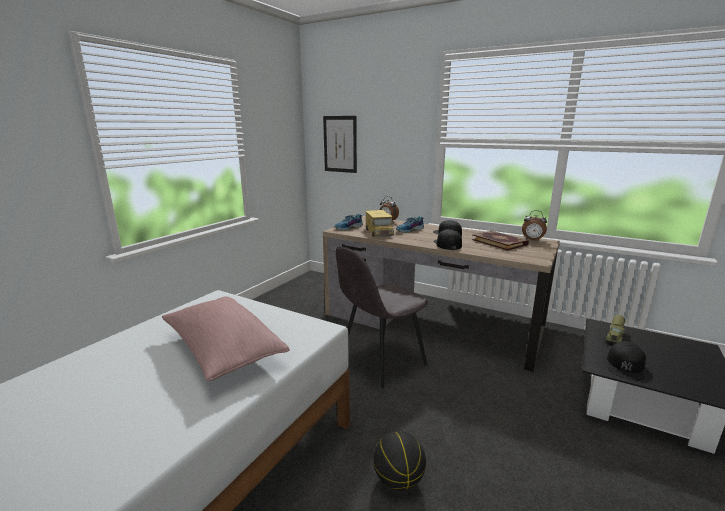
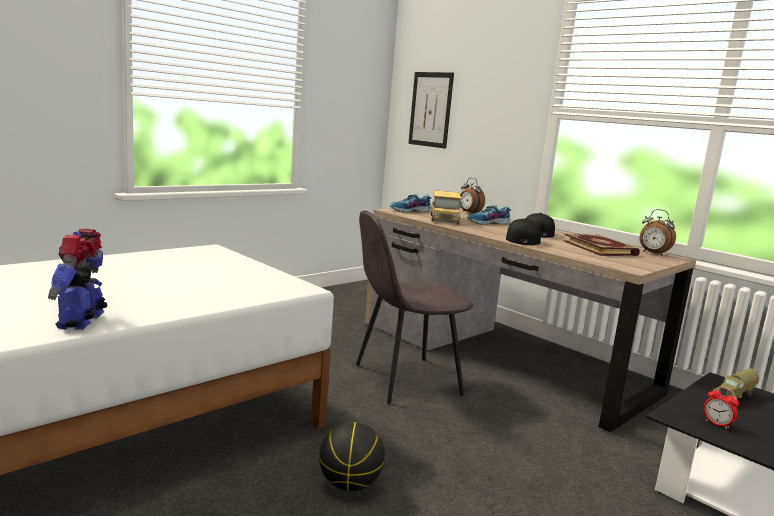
camera: 15 degrees right, 5 degrees down
(163, 436) = (83, 321): none -> toy robot
(223, 350) = (183, 283): pink pillow -> none
(625, 366) = (717, 424): black cap -> alarm clock

